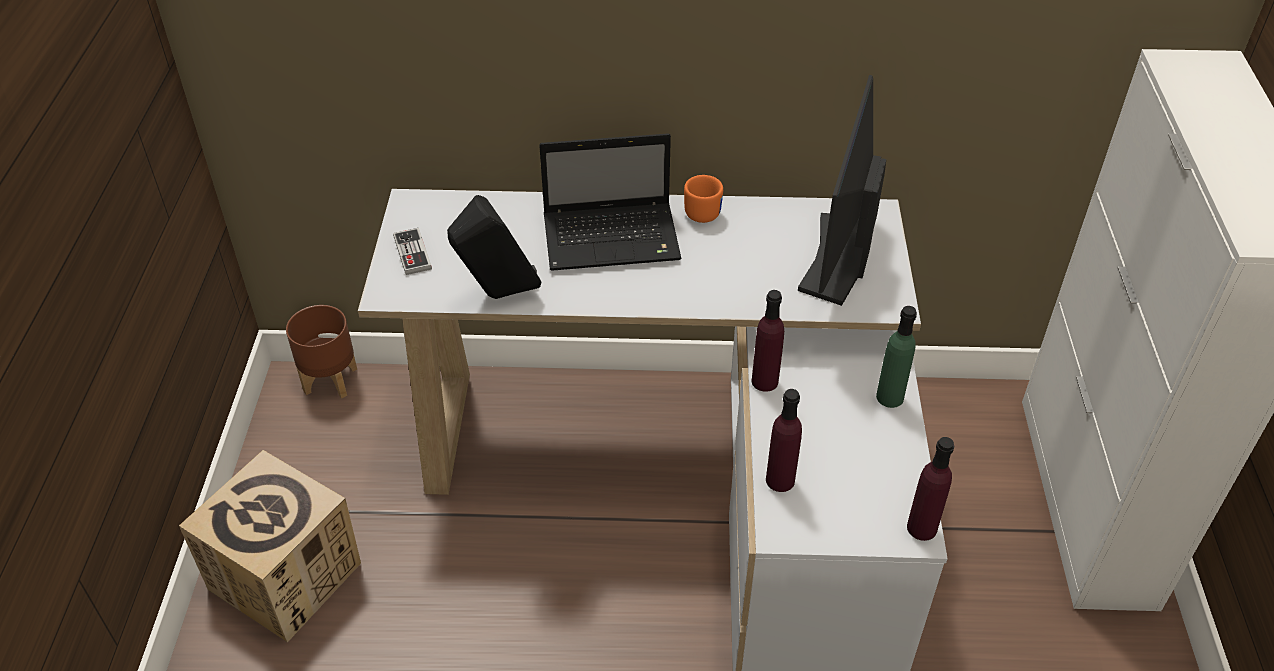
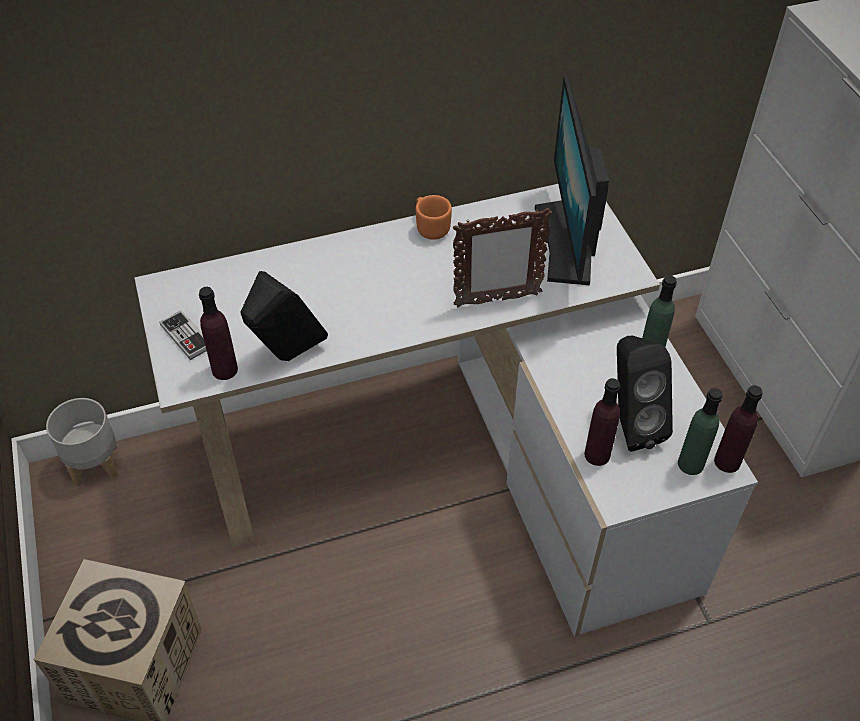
camera: 20 degrees left, 5 degrees up
(331, 380) = (97, 465): brown planter -> grey planter
(614, 238) = (366, 273): laptop -> none
(734, 295) = (496, 300): none -> picture frame
(765, 381) = (544, 369): purple bottle -> purple bottle (225, 370)
(831, 461) = (630, 425): none -> black speaker
(879, 518) = (690, 464): none -> green bottle

